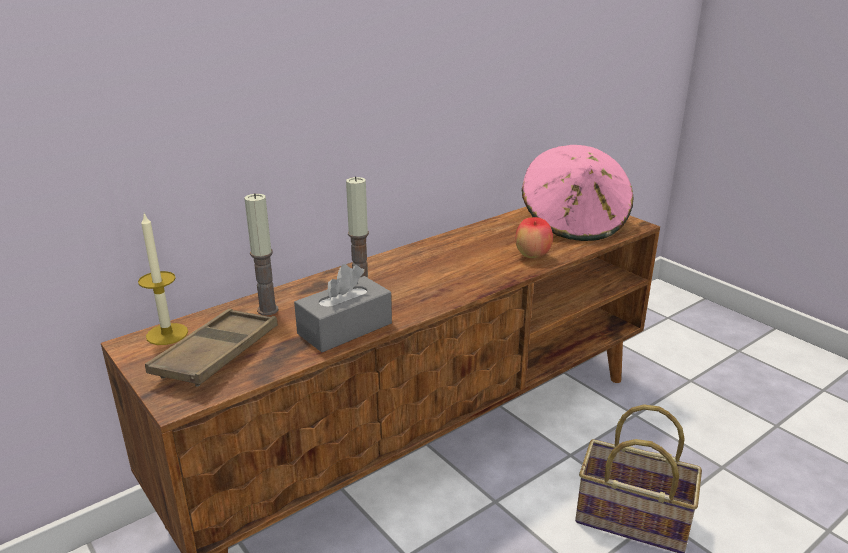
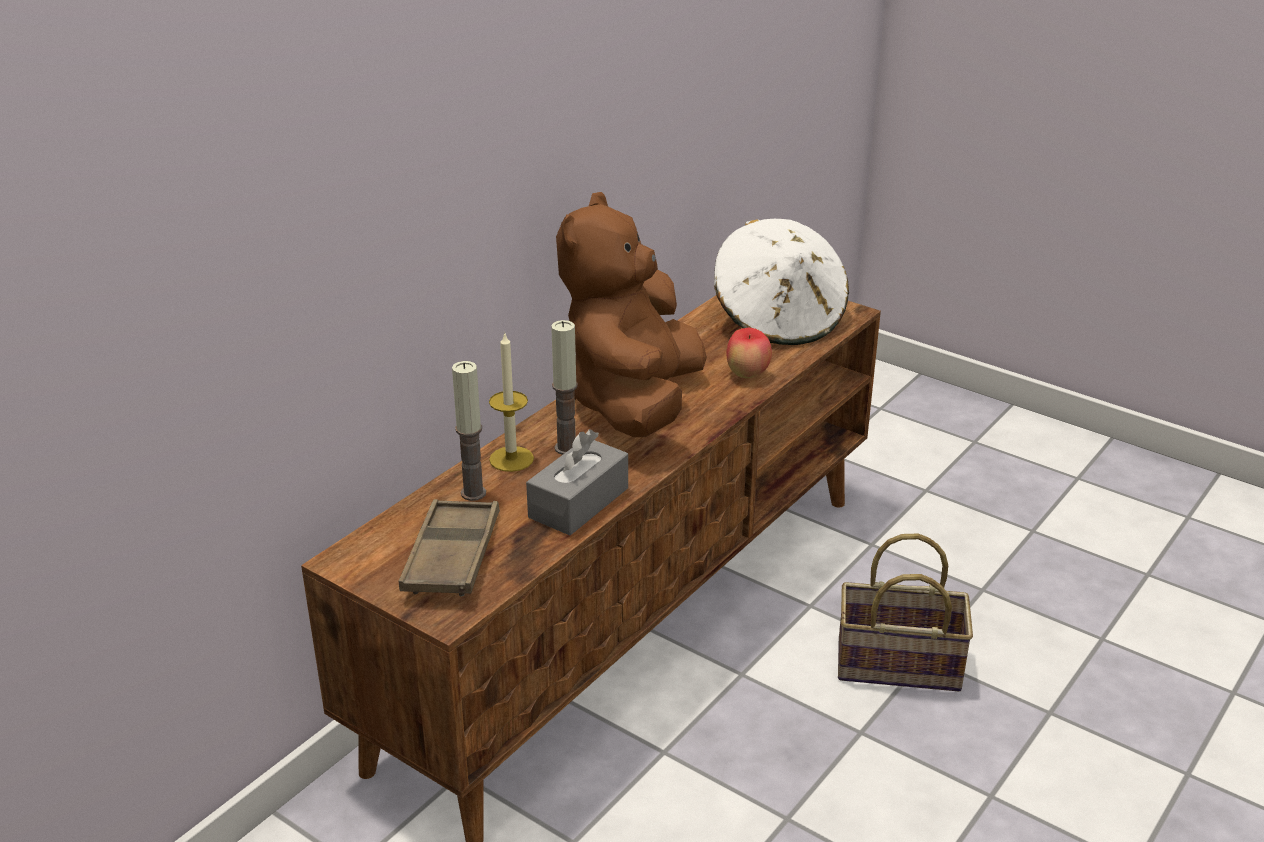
camera: 15 degrees left, 5 degrees up
(167, 334) = (374, 542): candle -> candle (511, 459)
(431, 265) = (634, 404): none -> brown plush toy
(574, 224) = (779, 320): pink hat -> white hat

